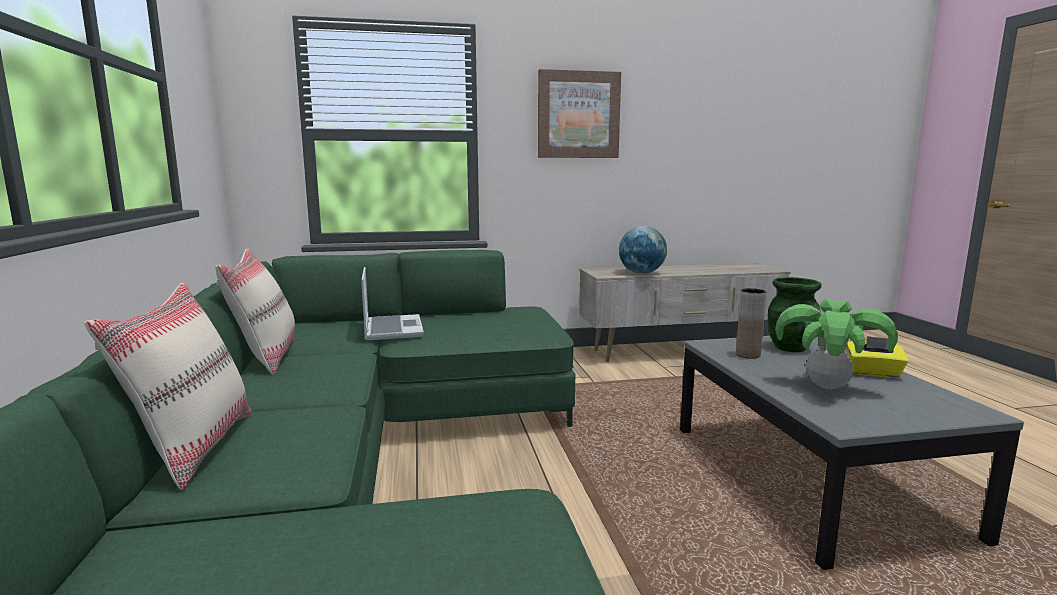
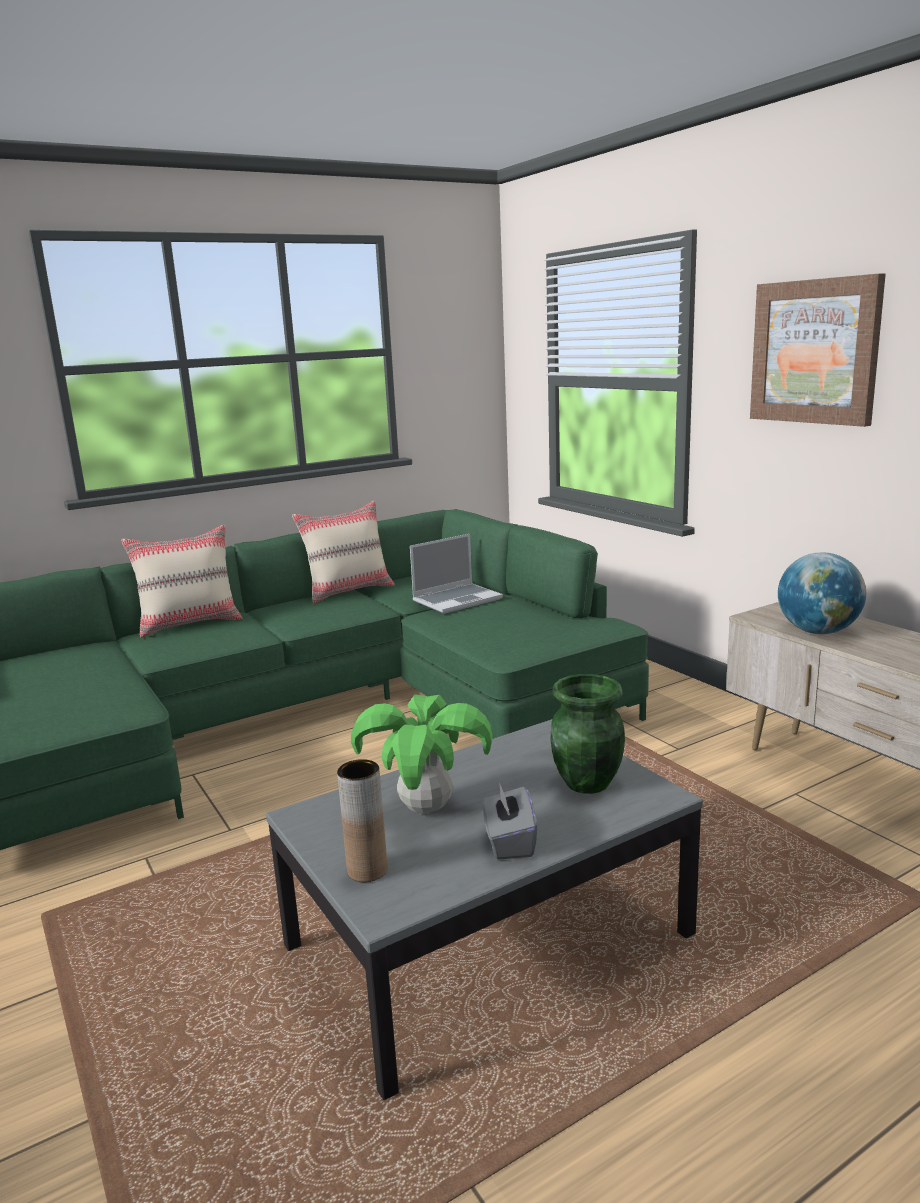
camera: 70 degrees right, 5 degrees up
(748, 355) = (524, 757): brown vase -> brown vase (367, 870)
(873, 373) = (509, 842): yellow tissue box -> grey tissue box

